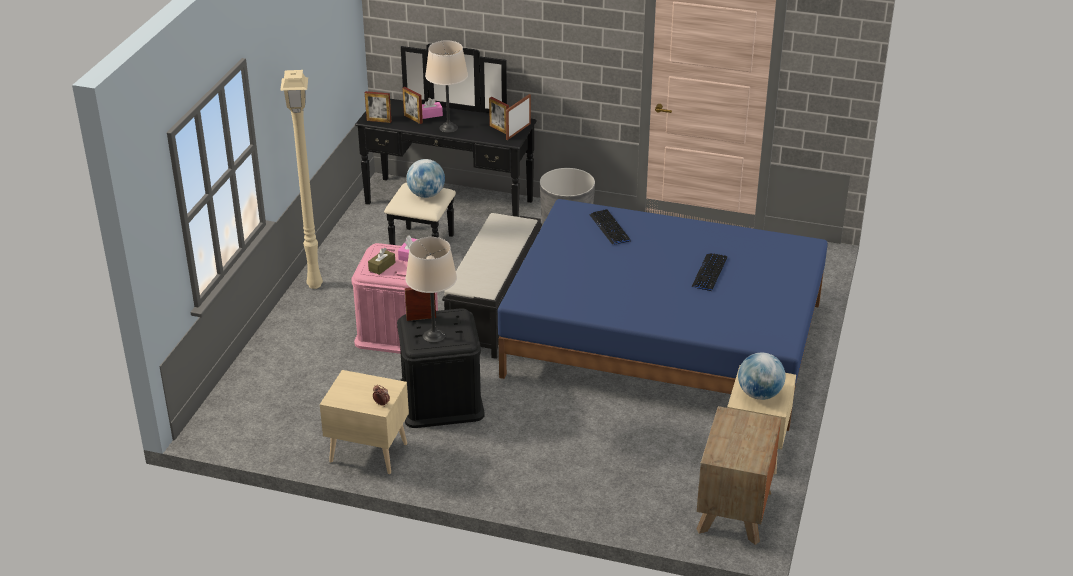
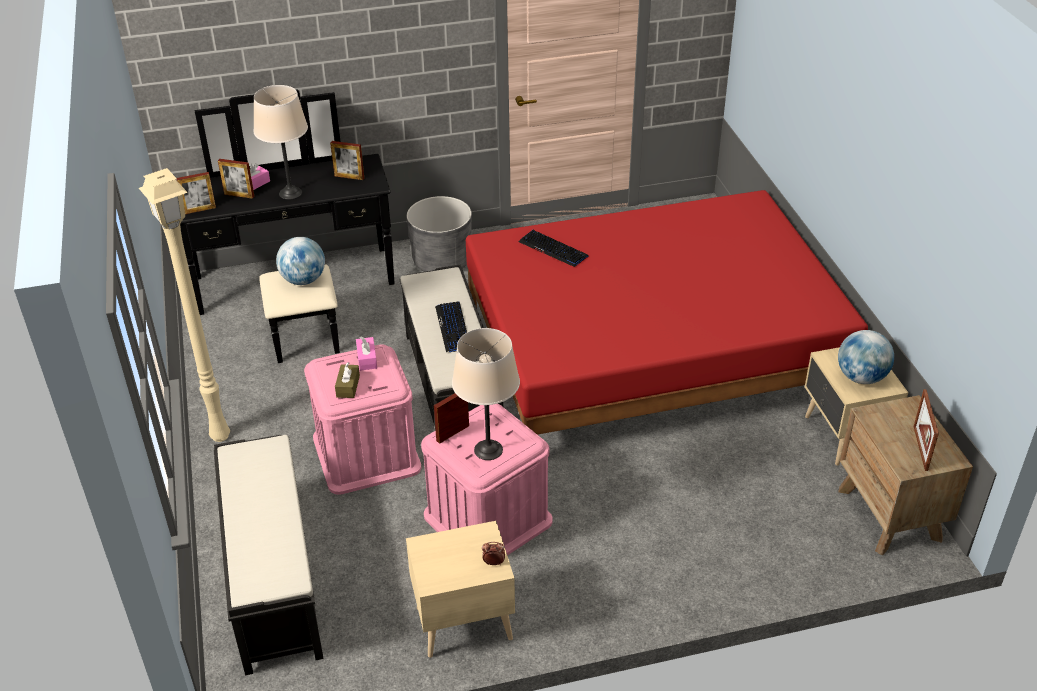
camera: 30 degrees left, 5 degrees up
(276, 380) = (273, 578): none -> black bench
(441, 399) = (488, 518): black storage box -> pink storage box
(518, 131) = (372, 173): picture frame -> picture frame (920, 448)
(664, 340) = (652, 352): blue bed -> red bed
(709, 273) = (697, 263): keyboard -> keyboard (453, 328)

